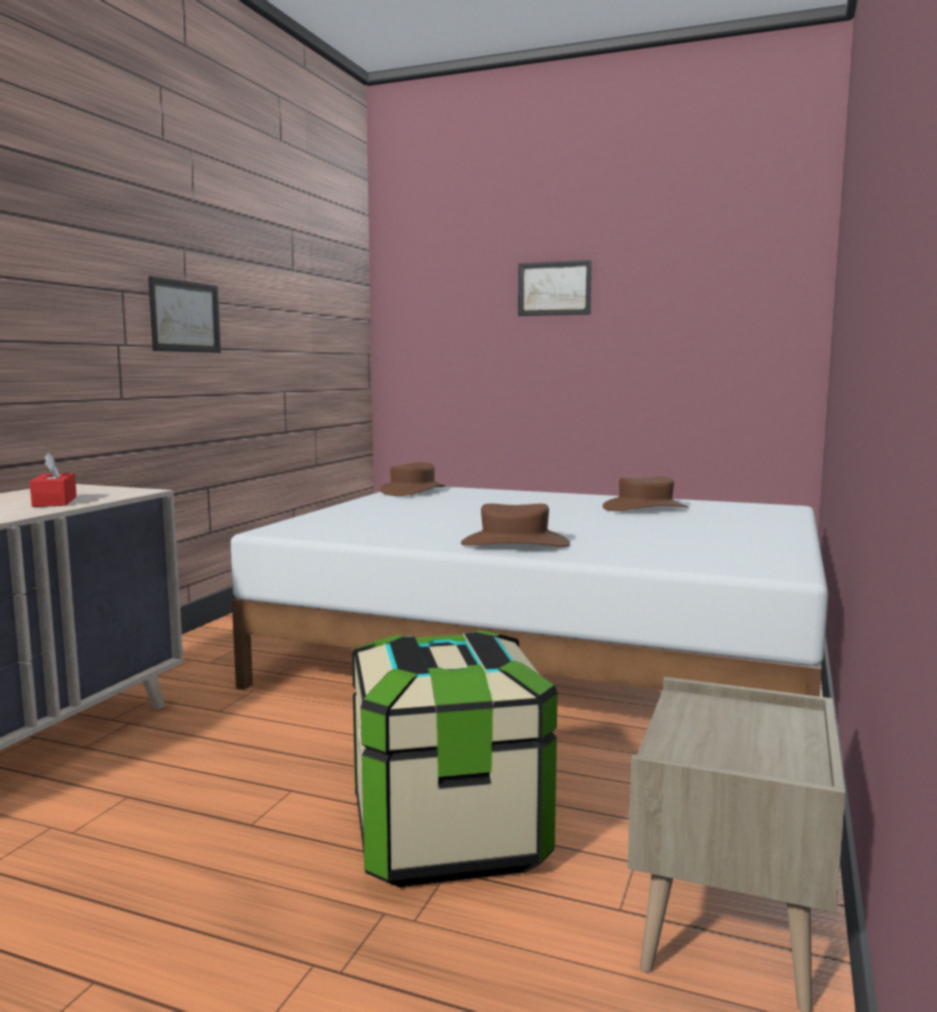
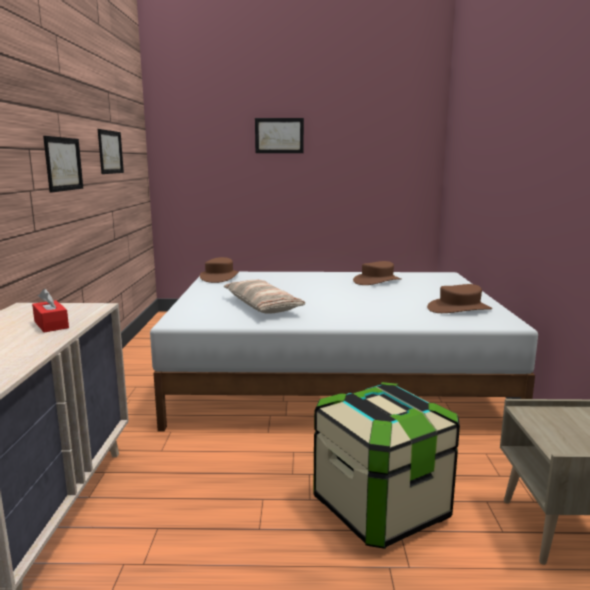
camera: 20 degrees left, 5 degrees up
(286, 310) = (110, 152): none -> picture
(416, 523) = (262, 306): none -> pillow
(515, 544) = (345, 317): brown hat -> brown hat (459, 309)

